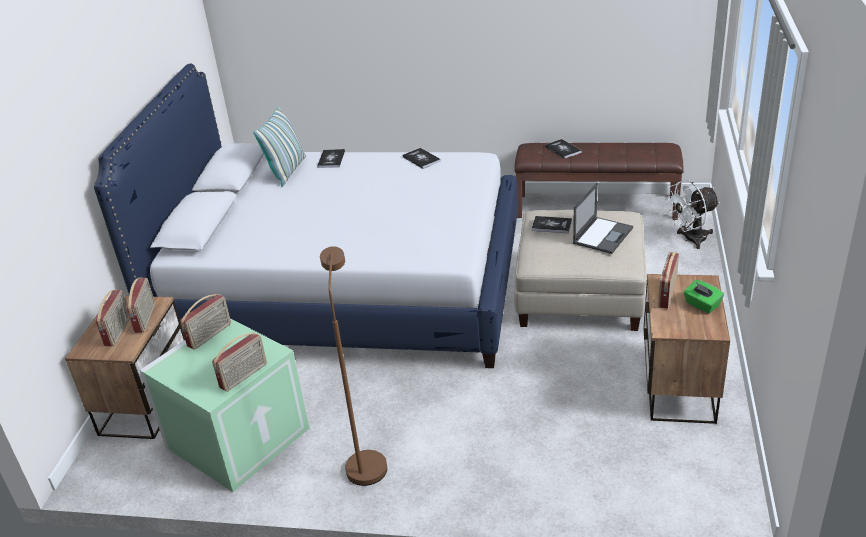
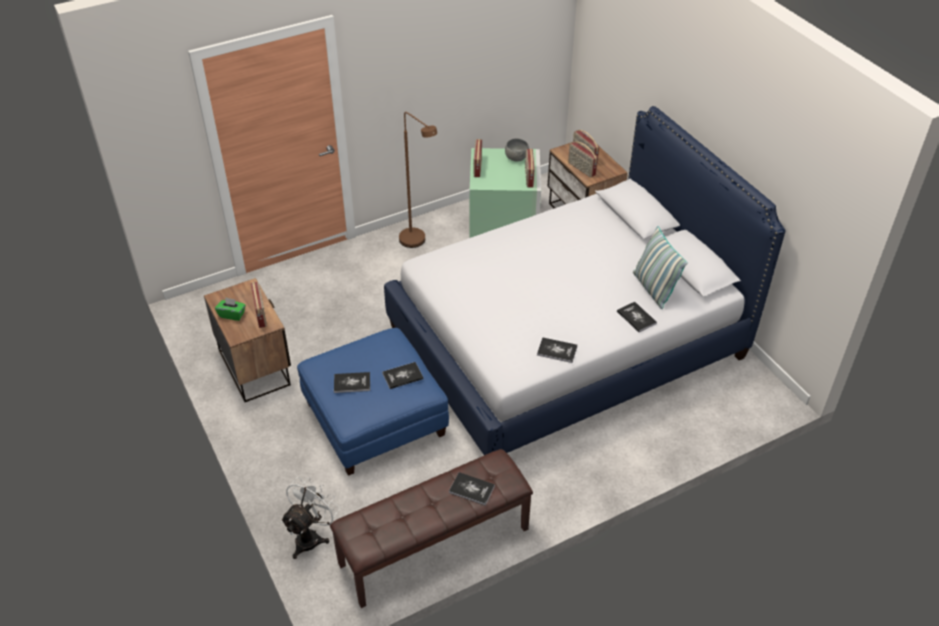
camera: 140 degrees right, 10 degrees up
(183, 368) = (517, 158): none -> grey bowl
(579, 294) = (375, 419): beige ottoman -> blue ottoman
(603, 235) = (352, 383): laptop -> book

